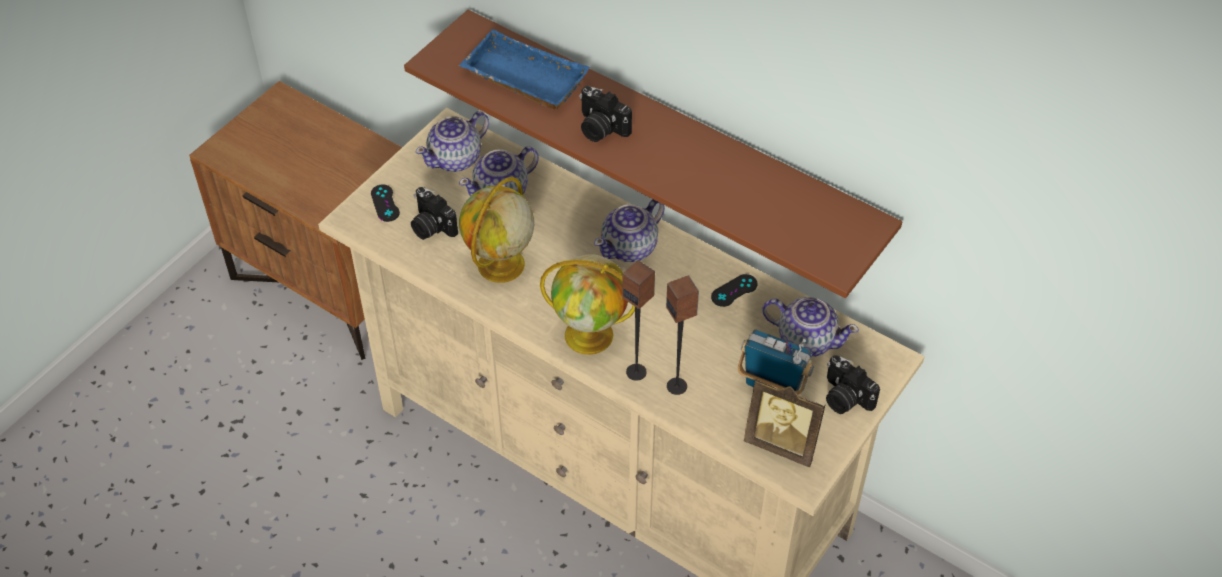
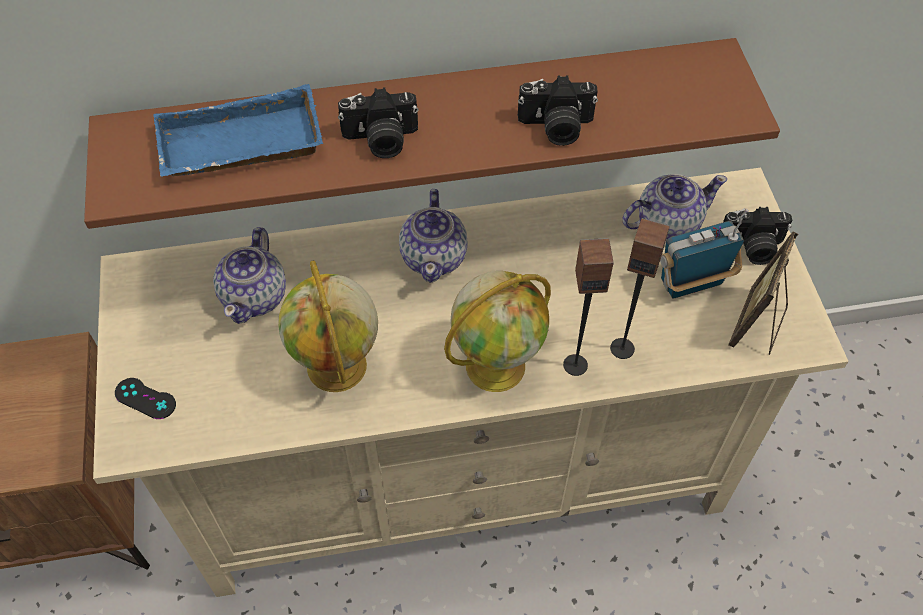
camera: 45 degrees left, 5 degrees up
(431, 226) = (222, 384): camera -> camera (556, 127)
(456, 159) = (170, 298): teapot -> none
(734, 290) = (564, 227): black game controller -> none
(782, 443) = (758, 325): picture frame -> picture frame turned 135 degrees clockwise

